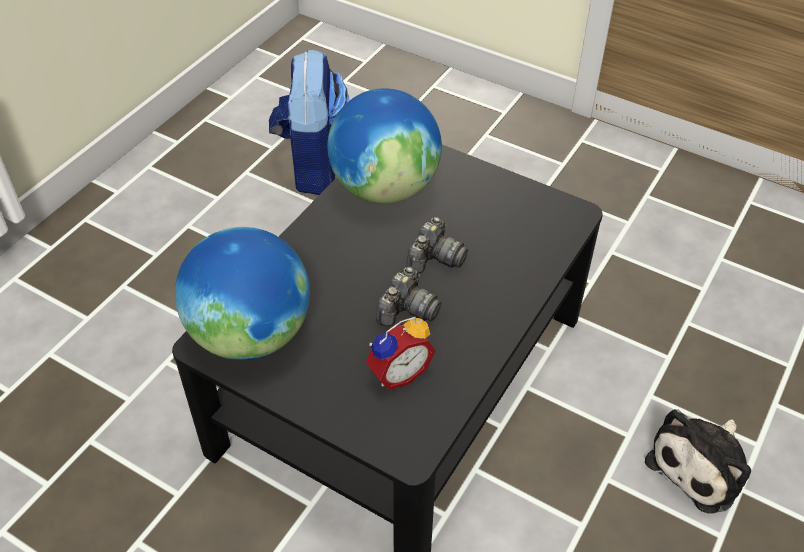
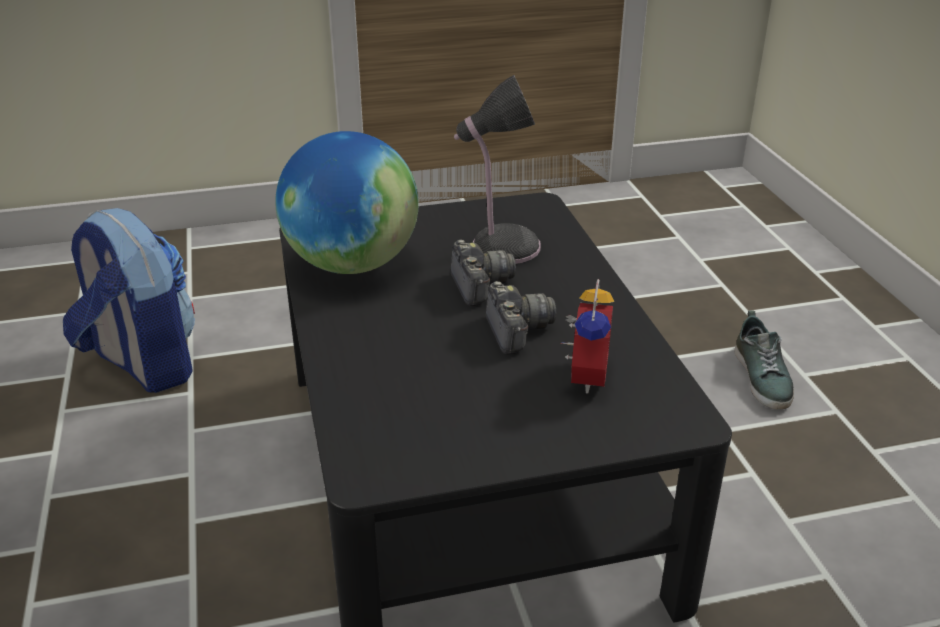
camera: 45 degrees left, 15 degrees down
(250, 335) = (402, 437): globe -> none
(494, 235) = (501, 247): none -> table lamp
(701, 465) = (762, 377): plush toy -> shoe

